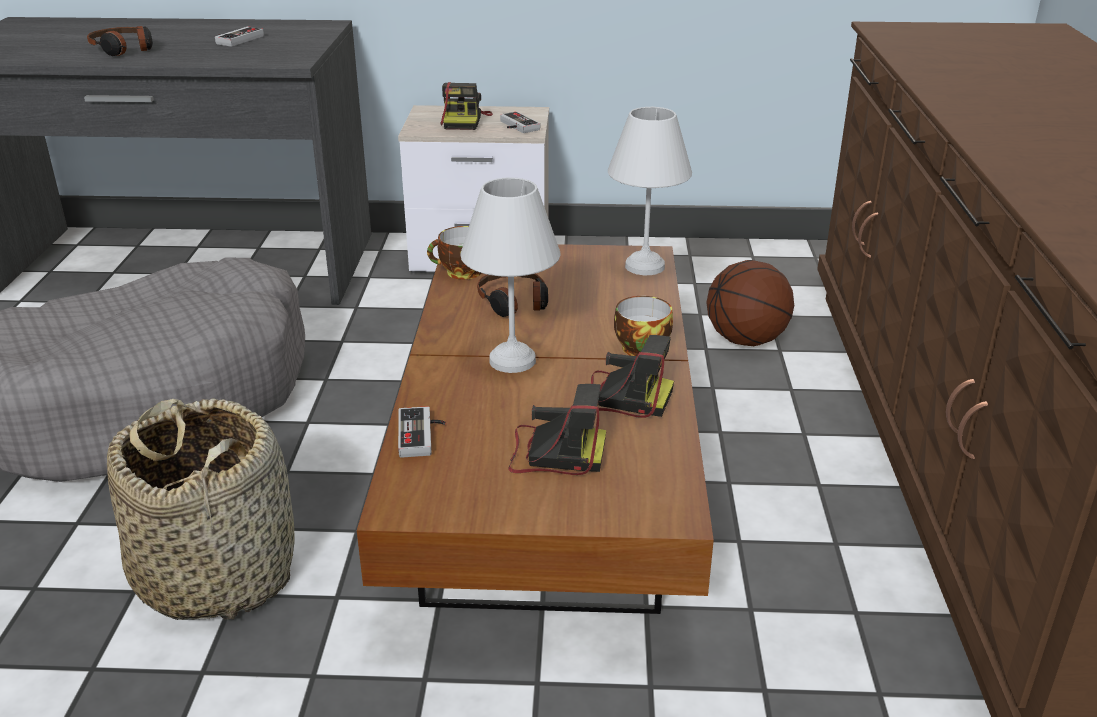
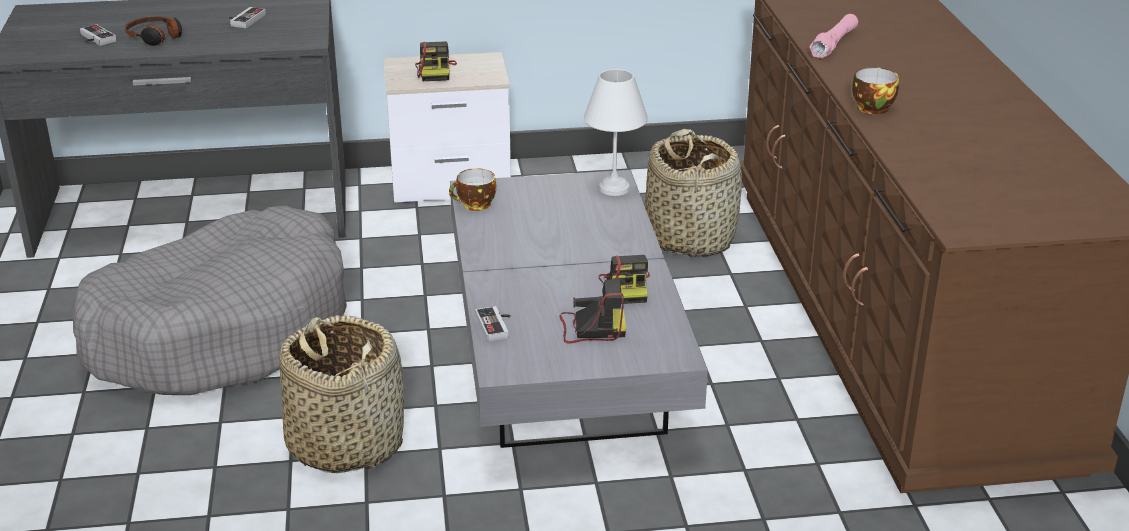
camera: 10 degrees left, 0 degrees up
(513, 362) = (540, 270): white table lamp -> none
(514, 303) = (525, 226): headphones -> none
(515, 126) = (481, 74): game controller -> game controller (94, 39)
(546, 478) = (562, 355): brown coffee table -> grey coffee table
(623, 397) = (626, 288): camera -> camera turned 75 degrees clockwise
(639, 347) = (627, 251): cup -> cup (870, 107)
(746, 339) = (690, 237): basketball -> basket
(959, 85) = (834, 44): none -> pink flashlight

